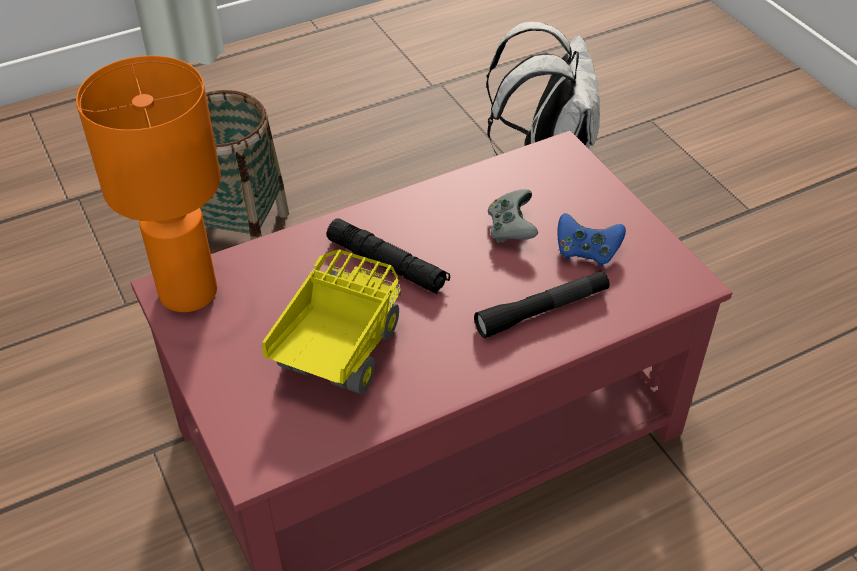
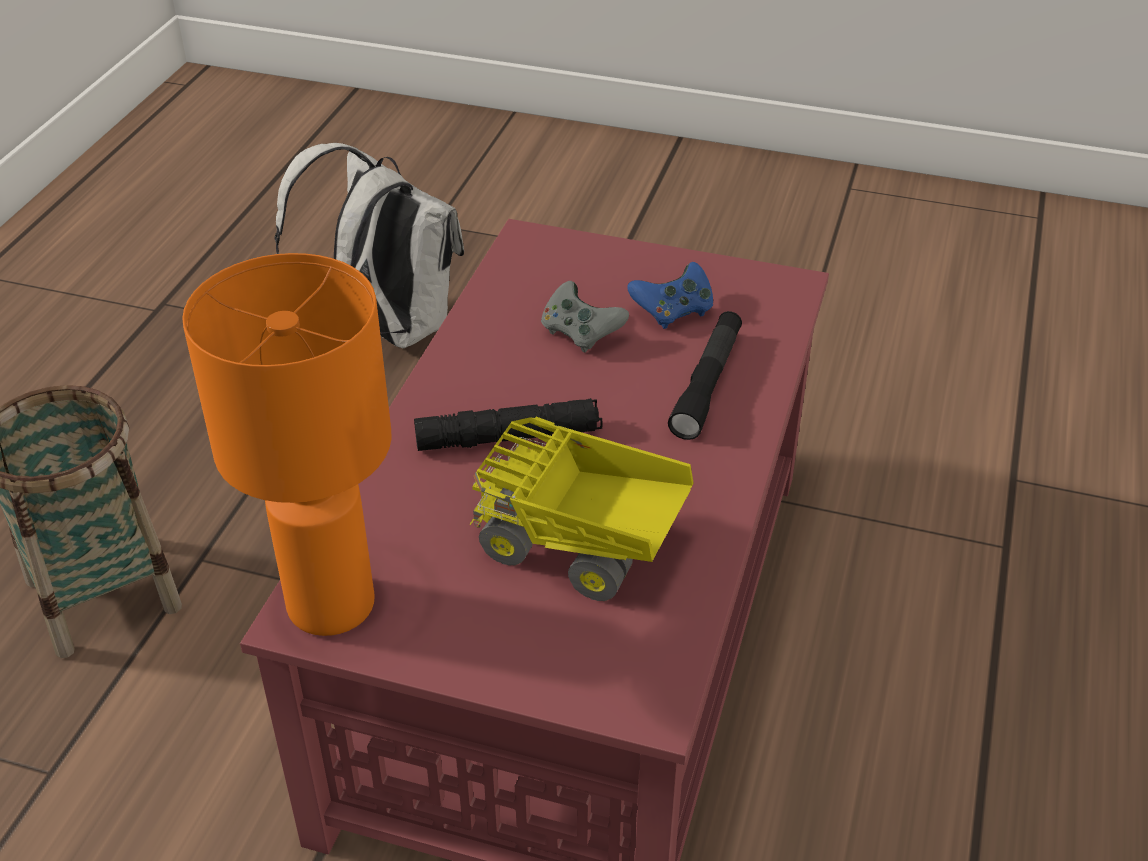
camera: 45 degrees left, 5 degrees down
(338, 354) = (581, 548): toy truck -> toy truck turned 45 degrees counterclockwise

